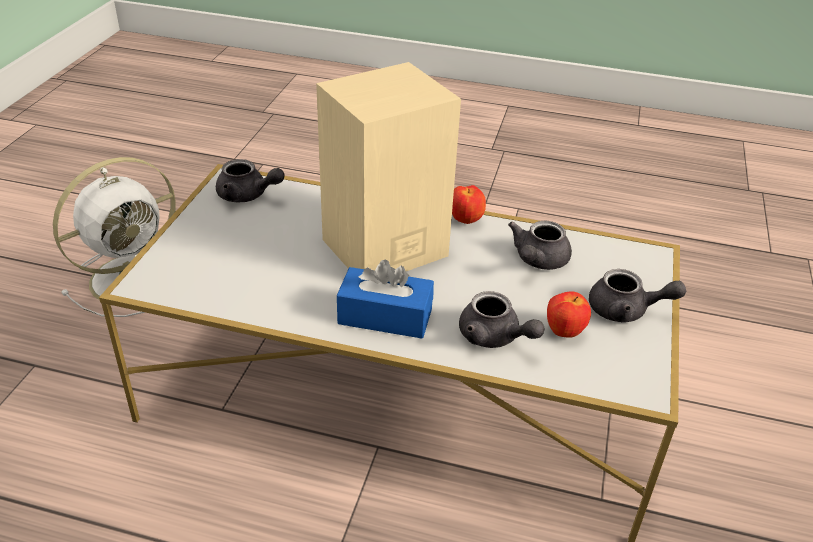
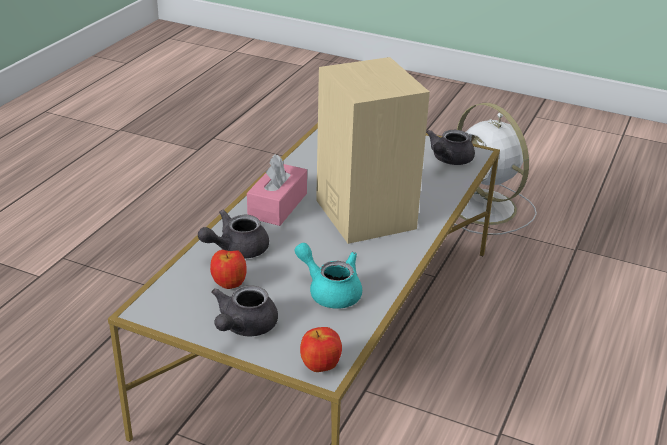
camera: 100 degrees right, 5 degrees down
(385, 316) = (277, 205): blue tissue box -> pink tissue box
(466, 220) = (401, 260): apple -> apple (320, 367)
(537, 261) = (330, 291): grey teapot -> turquoise teapot

